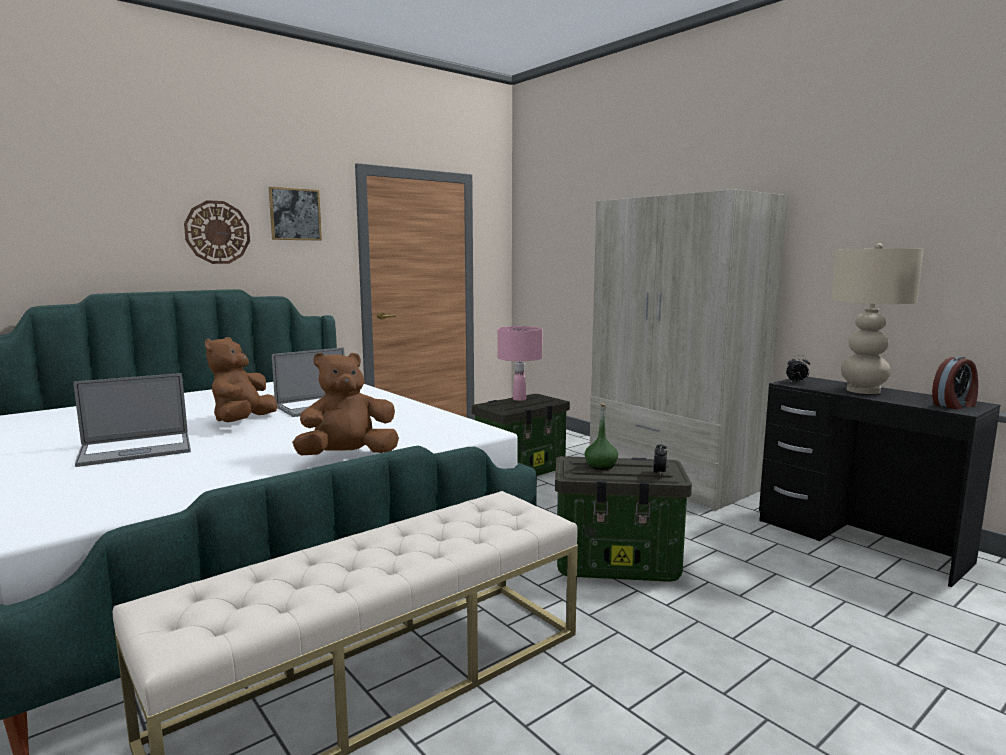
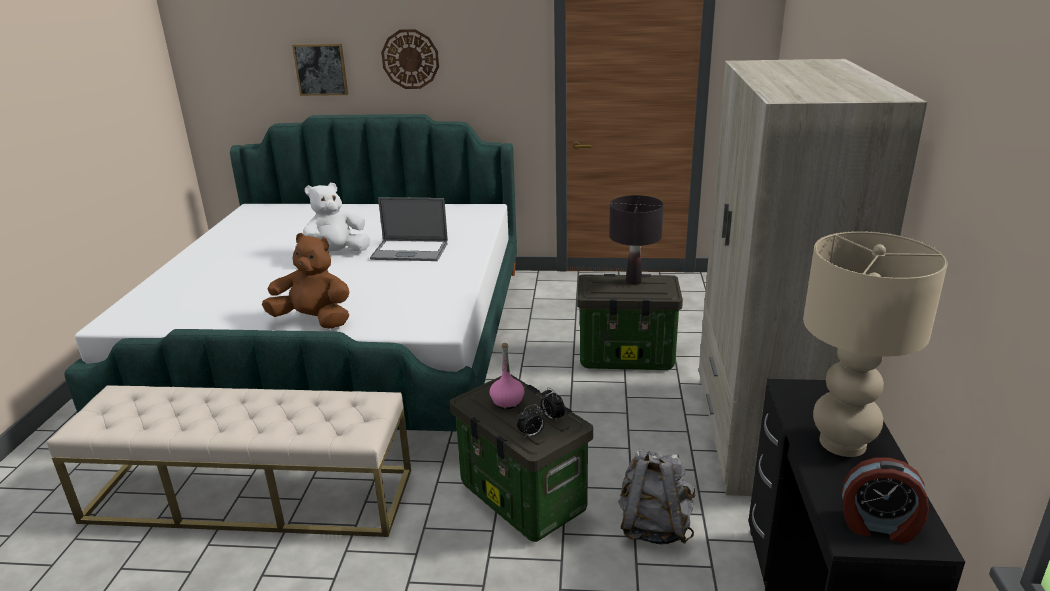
camera: 45 degrees right, 15 degrees up
(136, 450) = (242, 267): laptop -> none
(243, 421) = (336, 255): brown plush toy -> white plush toy
(295, 214) = (484, 37): picture -> picture (321, 69)
(519, 399) = (633, 281): pink table lamp -> black table lamp
(601, 465) = (507, 402): green bottle -> pink bottle
(715, 540) = (654, 526): none -> grey backpack
(797, 382) = (804, 392): alarm clock -> alarm clock (552, 418)

